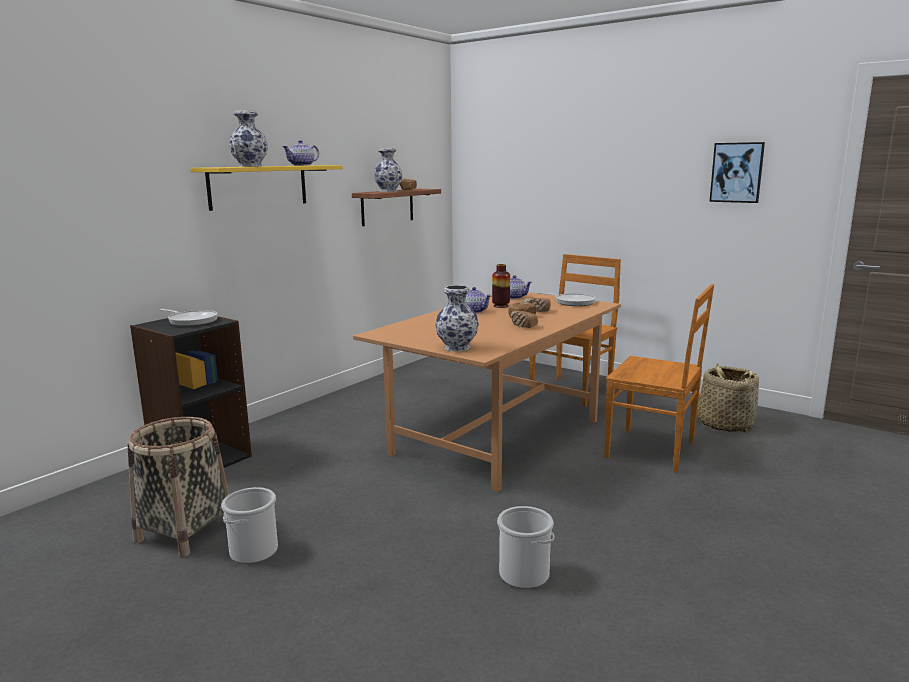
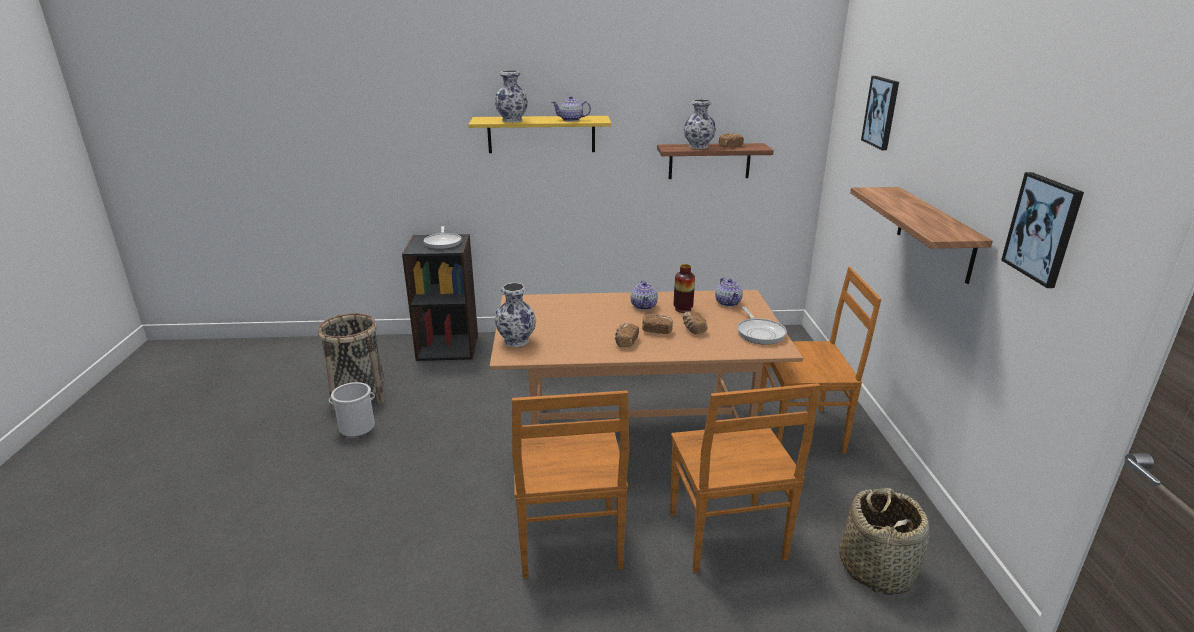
camera: 50 degrees right, 10 degrees up
(523, 574) = (417, 552): bucket -> none
(529, 145) = (881, 112): none -> picture
(596, 503) = (569, 544): none -> brown chair
(627, 210) = (935, 233): none -> shelf

